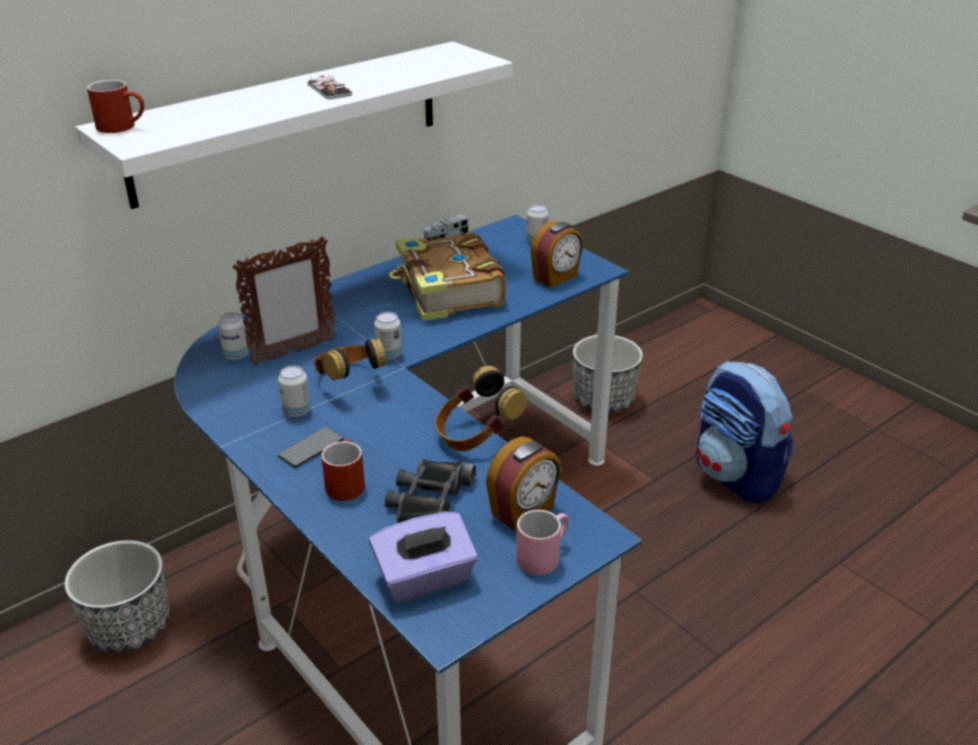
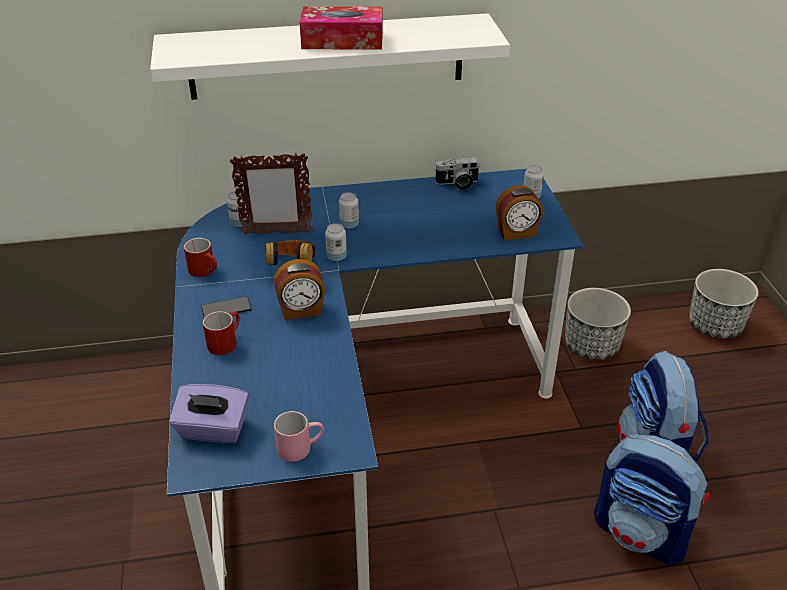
camera: 30 degrees right, 5 degrees up
(123, 126) = (179, 42): red mug -> red mug (206, 271)
(129, 627) = (149, 385): planter -> planter (715, 325)
(296, 411) = (240, 278): can -> can (349, 224)
(329, 89) = (342, 40): phone -> tissue box
(429, 501) = (264, 377): black binoculars -> none
(448, 292) = (423, 219): book -> none
(476, 436) = (338, 341): headphones -> none
(523, 511) = (317, 410): alarm clock -> alarm clock (301, 311)
(783, 553) = (641, 533): none -> backpack

